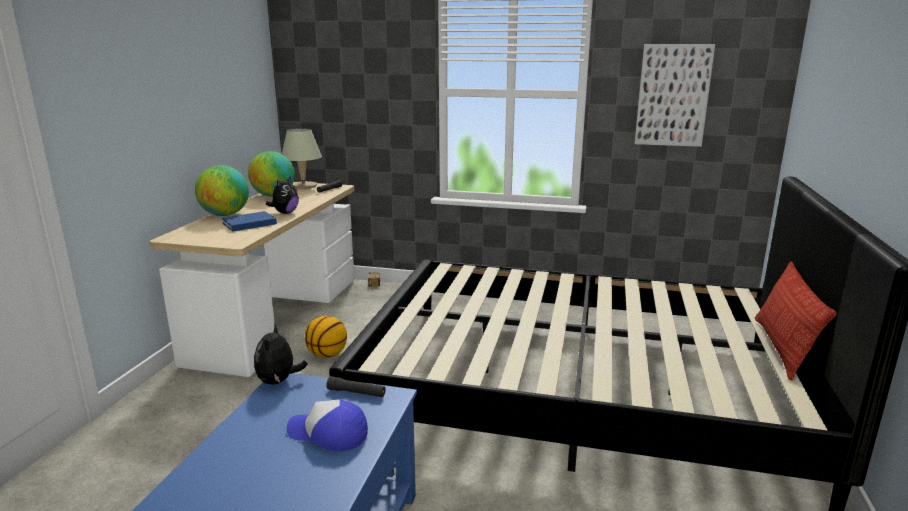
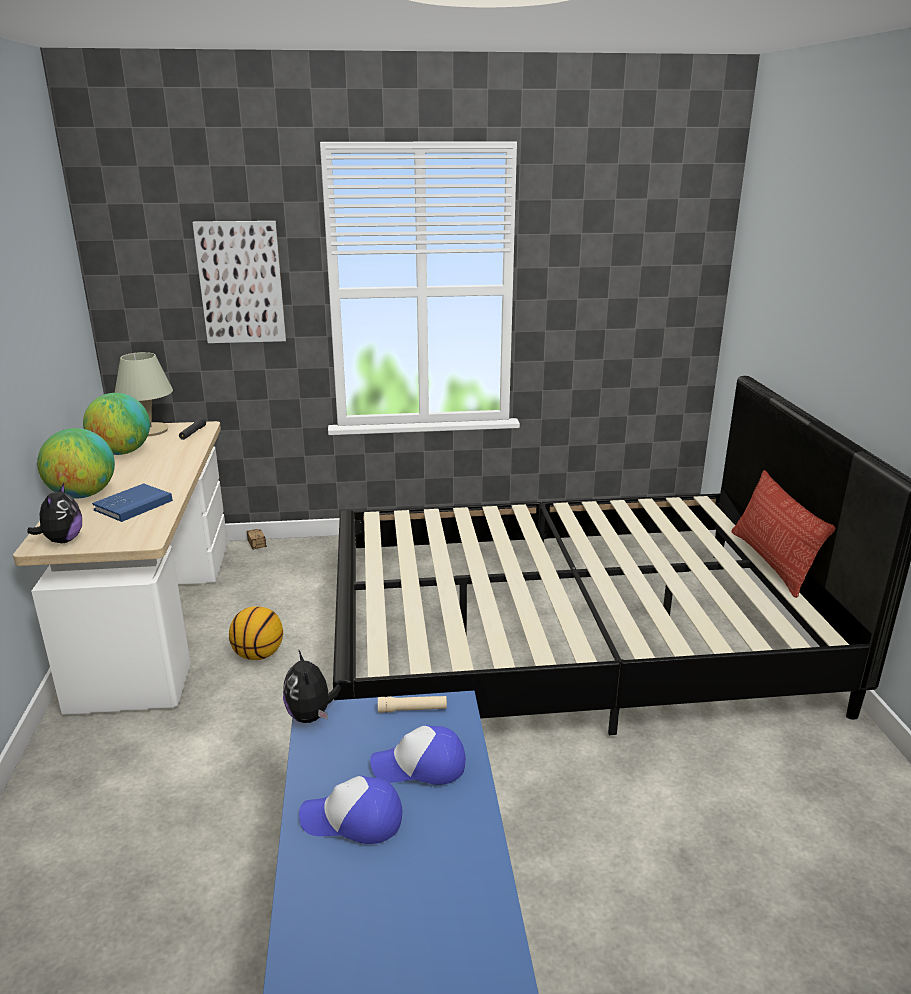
camera: 20 degrees left, 5 degrees up
(246, 459) = (353, 820): none -> cap
(285, 213) = (167, 480): plush toy -> plush toy (62, 540)
(356, 393) = (412, 709): black flashlight -> beige flashlight
(673, 95) = (608, 287): picture -> picture (241, 282)

